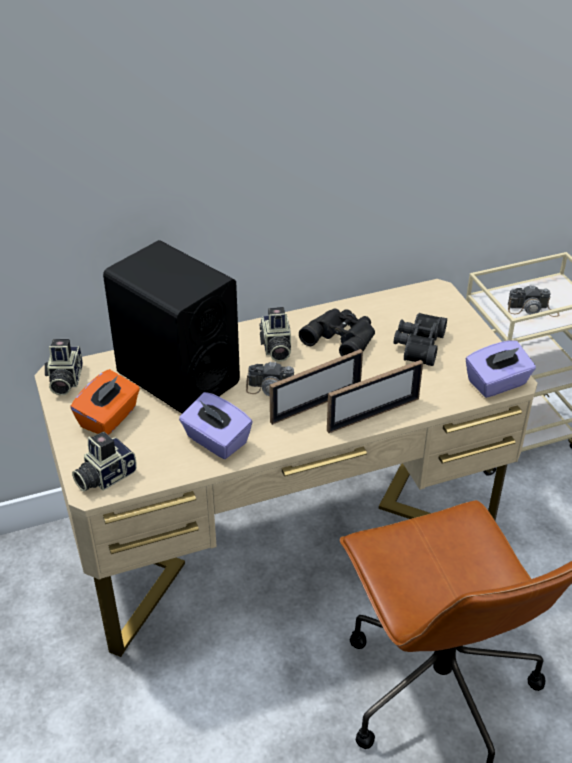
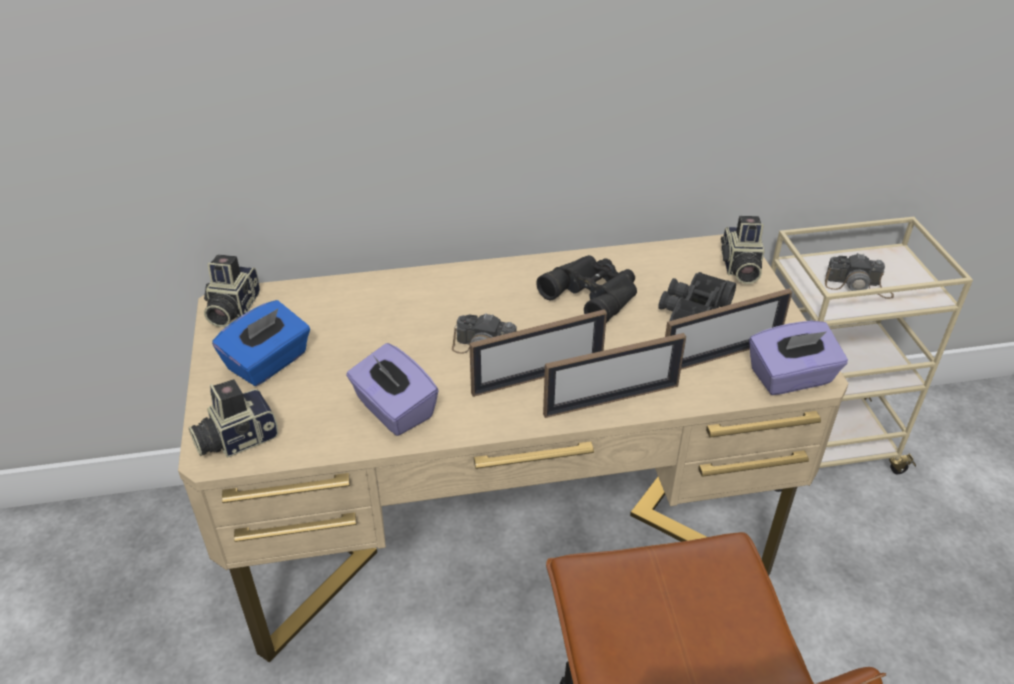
camera: 10 degrees right, 0 degrees up
(109, 418) = (268, 363): orange tissue box -> blue tissue box
(177, 378) = (370, 321): black speaker -> none
(275, 348) = (505, 298): camera -> camera (739, 268)
(444, 373) = (721, 355): none -> picture frame

